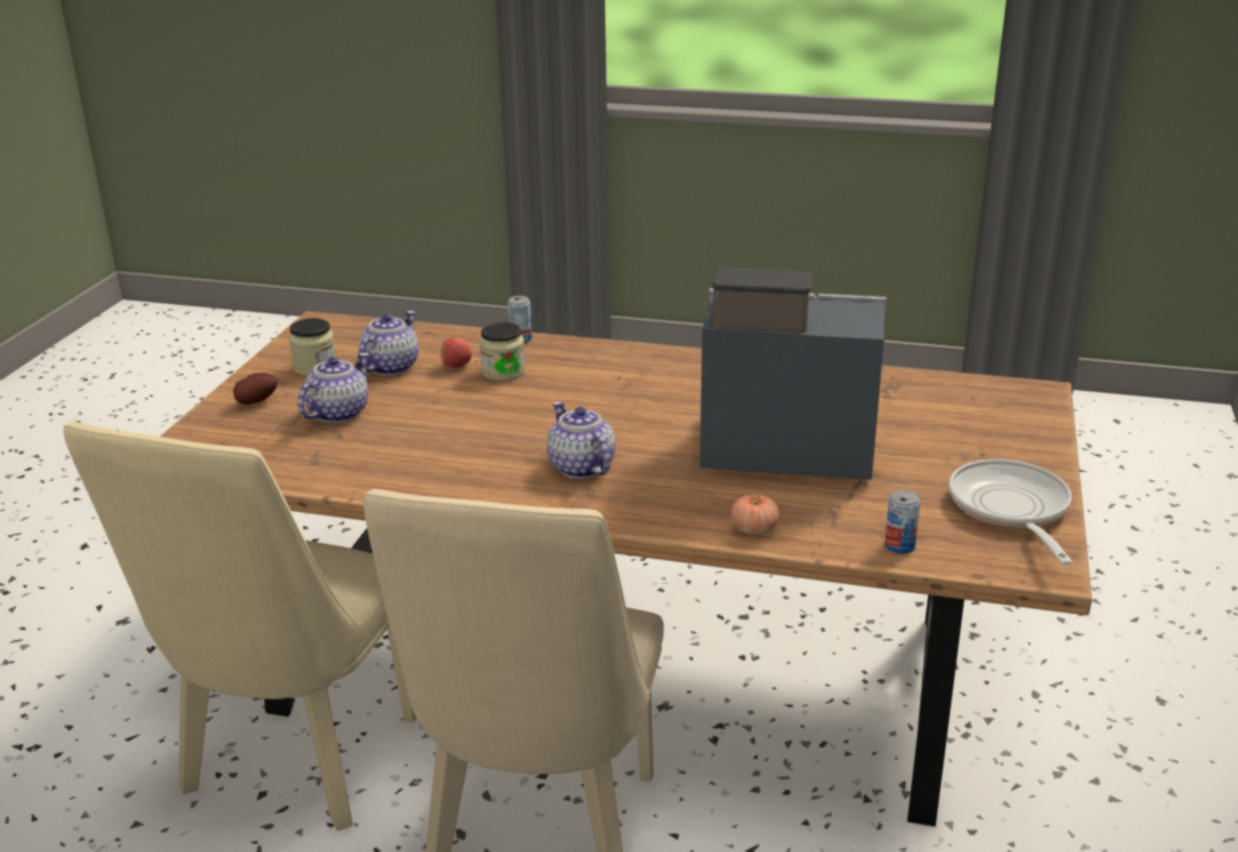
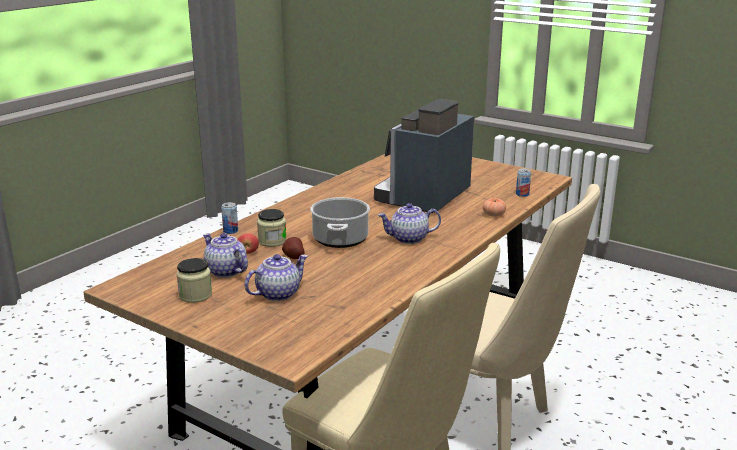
camera: 70 degrees left, 5 degrees down
(256, 402) = (230, 320): potato -> potato (293, 257)
(338, 413) = (278, 293): teapot -> teapot turned 90 degrees clockwise
(543, 415) = (340, 239): none -> cooking pot
(1011, 510) = (505, 173): frying pan -> none

